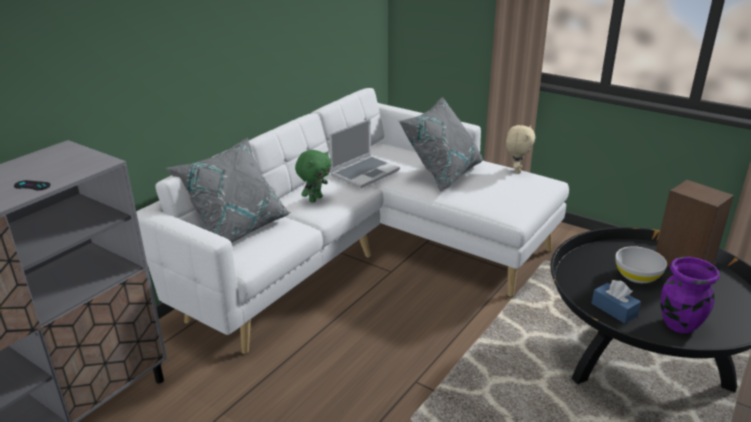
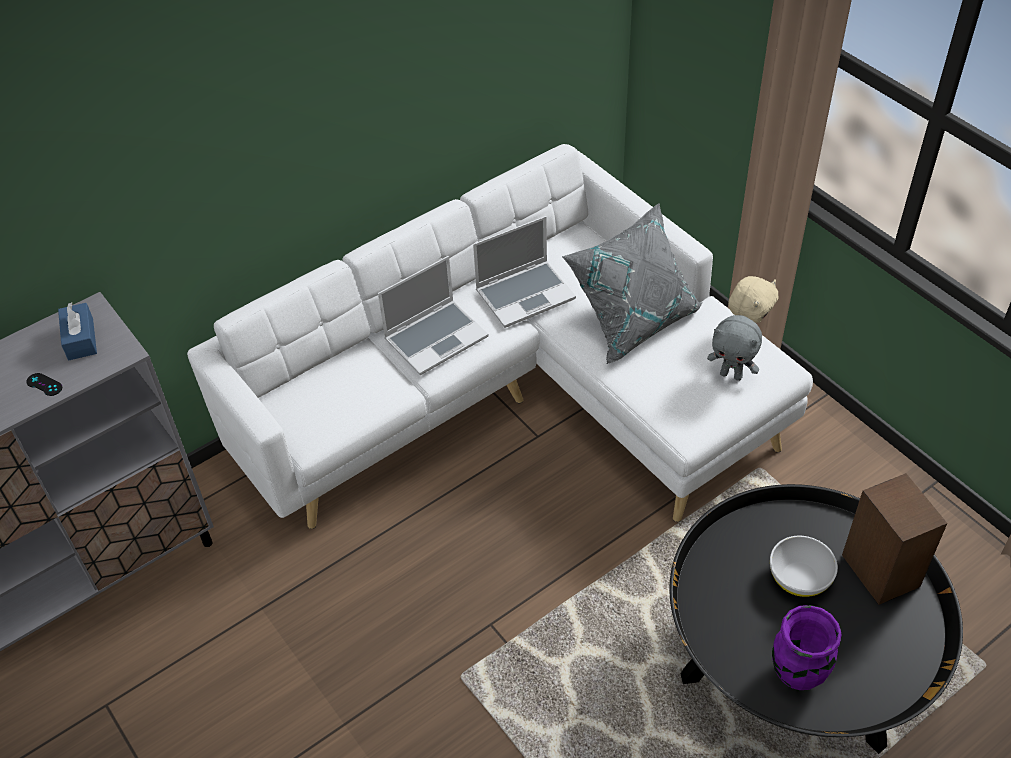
camera: 20 degrees right, 20 degrees up
(237, 228) = (319, 373): grey pillow -> none
(315, 199) = (436, 337): green plush toy -> laptop
(522, 187) = (731, 375): none -> grey plush toy
(614, 309) = (730, 626): blue tissue box -> blue tissue box (80, 339)

